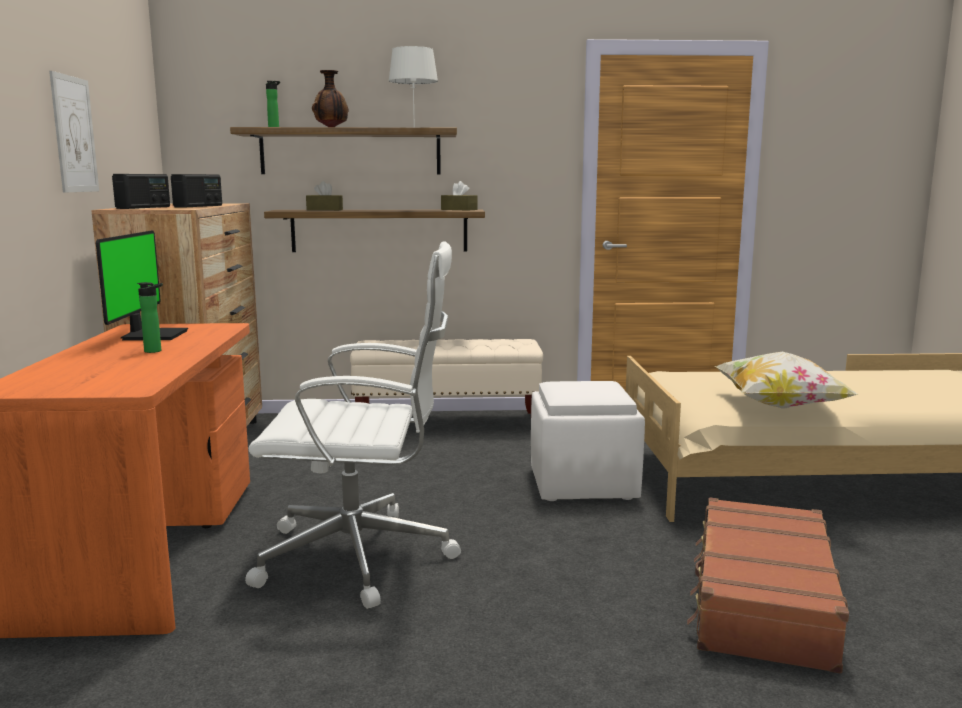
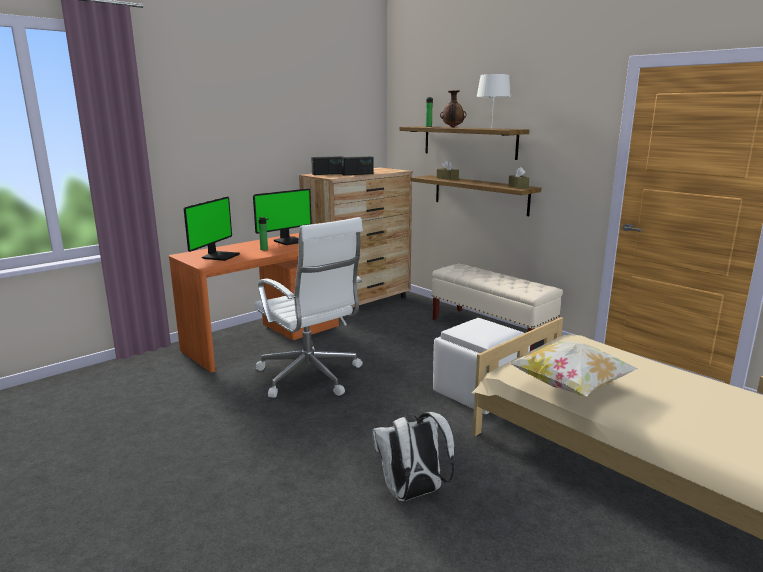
camera: 50 degrees right, 5 degrees up
(74, 134) = (297, 137): picture -> none
(101, 374) = (219, 256): none -> monitor
(761, 600) = (412, 494): brown suitcase -> white backpack

